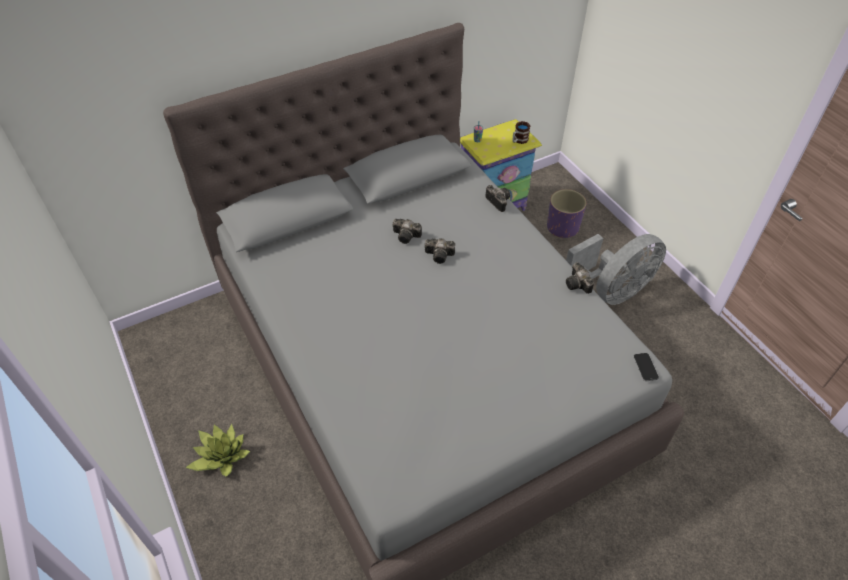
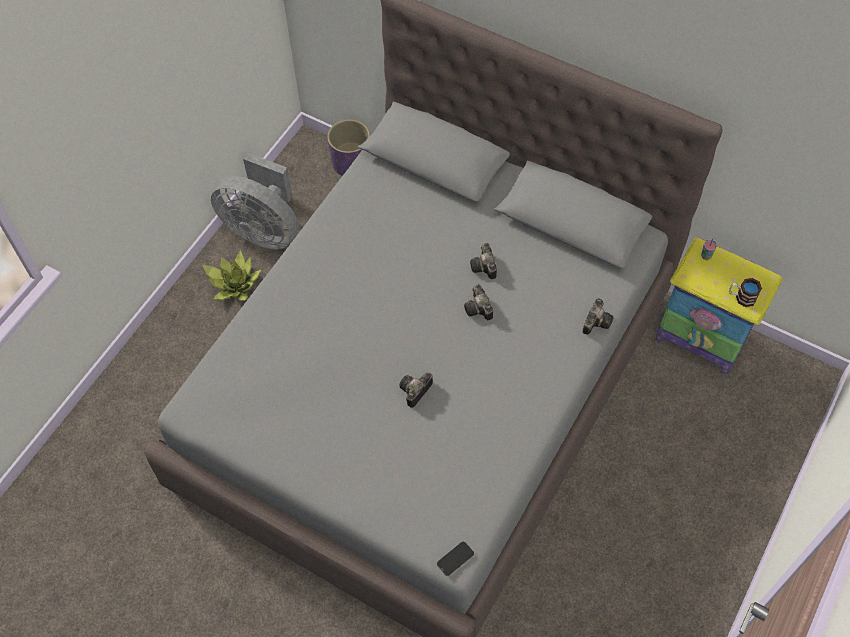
camera: 60 degrees right, 10 degrees up
(562, 227) = (728, 428): purple planter -> purple planter (352, 163)
(578, 285) = (526, 452): camera -> camera (414, 392)
(612, 290) = (665, 525): grey fan -> grey fan (264, 229)

